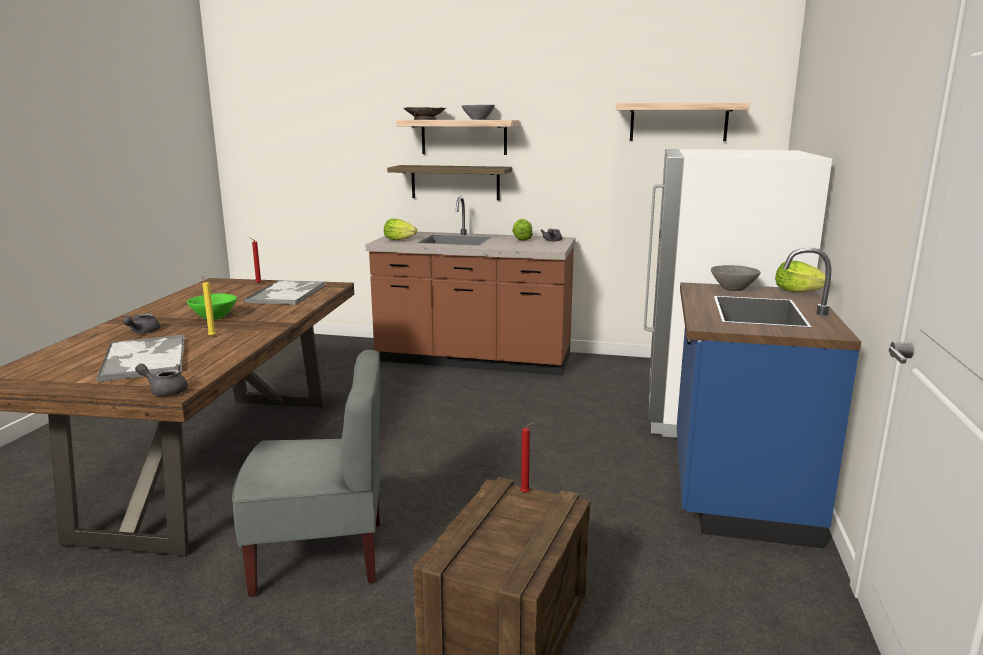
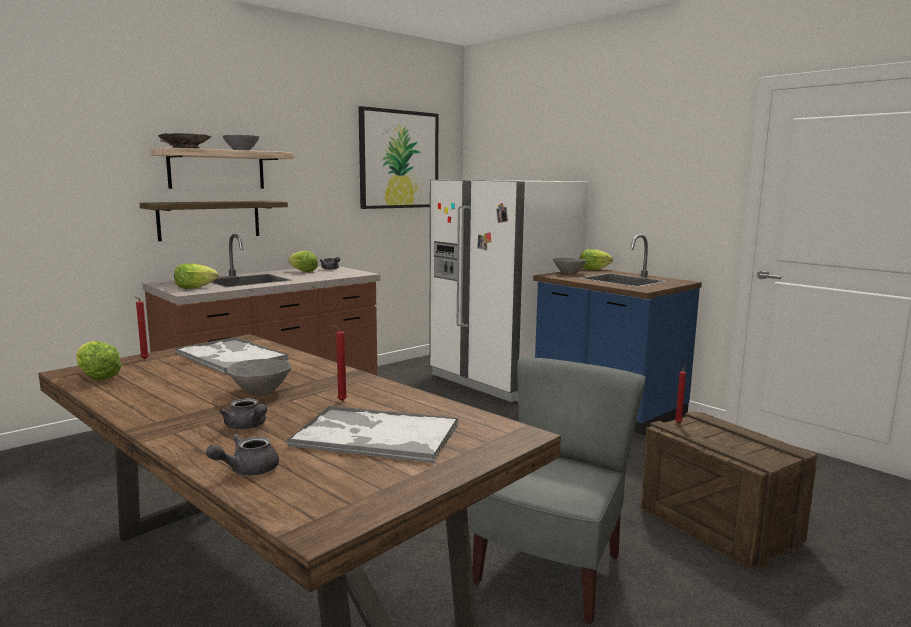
camera: 55 degrees left, 5 degrees down
(165, 391) = (513, 437): grey teapot -> grey teapot (247, 470)
(210, 287) = (97, 377): none -> lettuce
(211, 336) = (340, 401): yellow candle -> red candle
(215, 317) = (260, 391): green bowl -> grey bowl
(678, 122) = (399, 159): shelf -> picture

